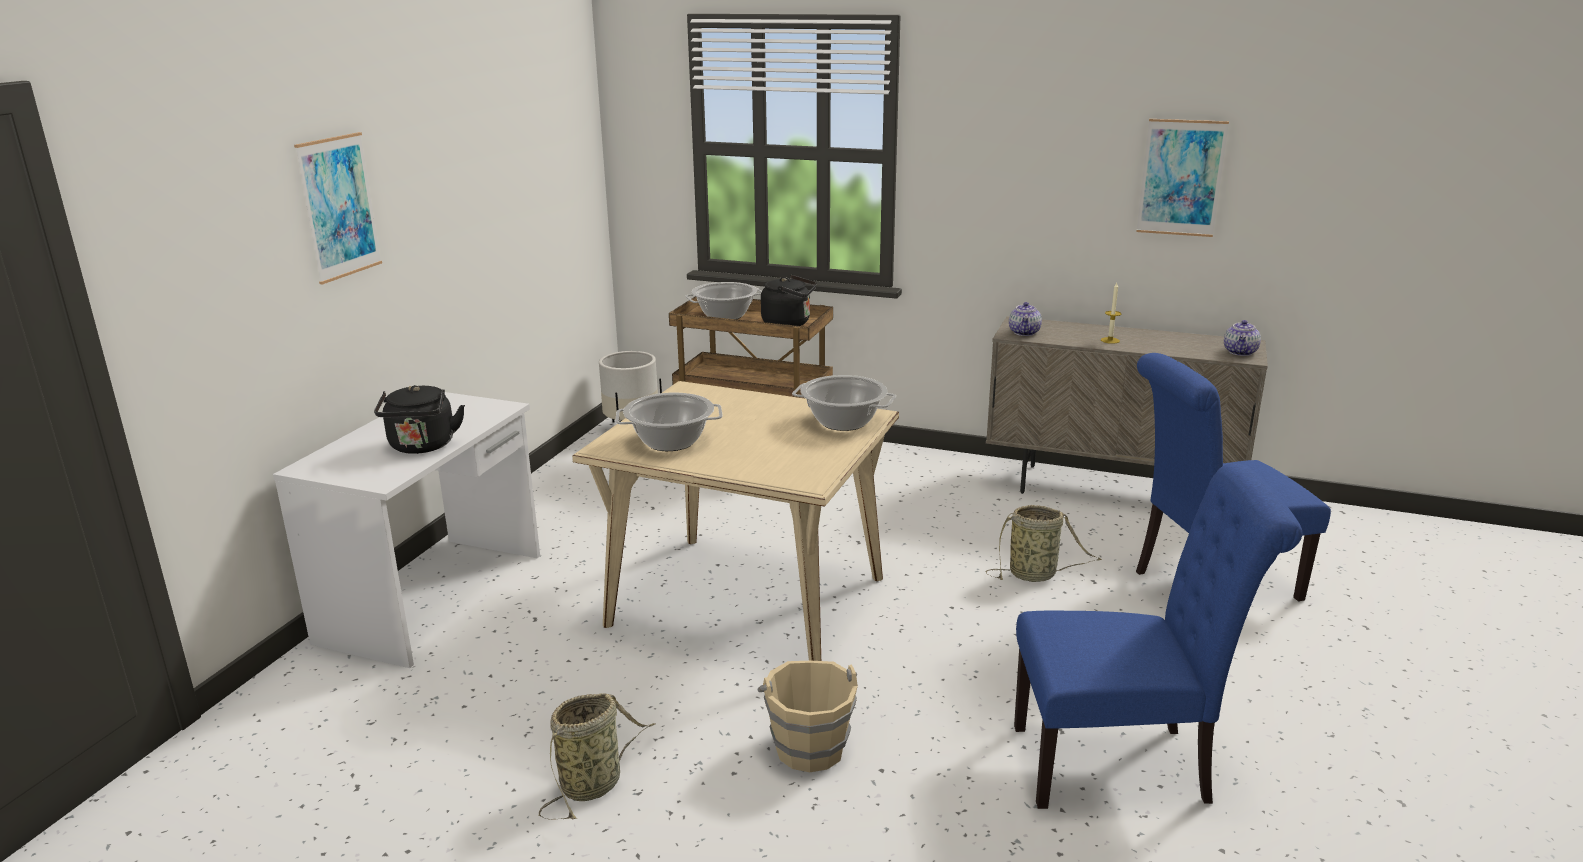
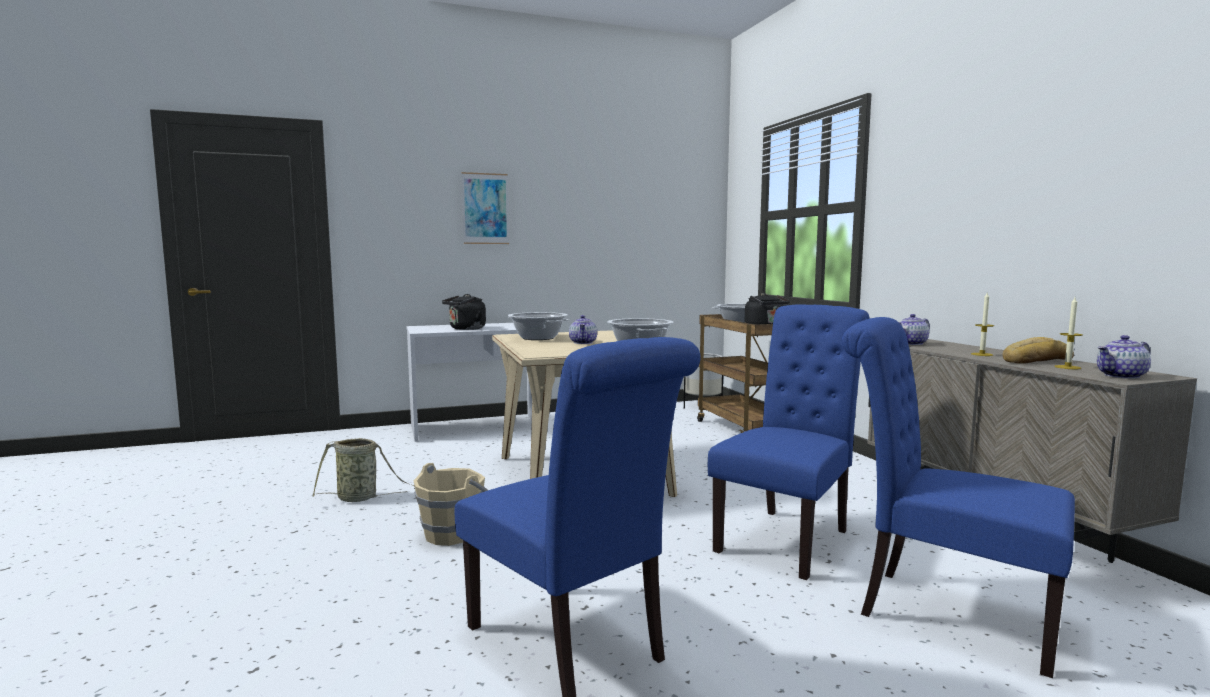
camera: 50 degrees right, 15 degrees down
(757, 433) = (583, 343): none -> teapot
(1035, 574) = (788, 538): basket -> blue chair
(1157, 342) = (1034, 361): none -> bread
(1181, 178) = (1092, 188): picture -> none
(1193, 347) = (1067, 367): none -> candle

